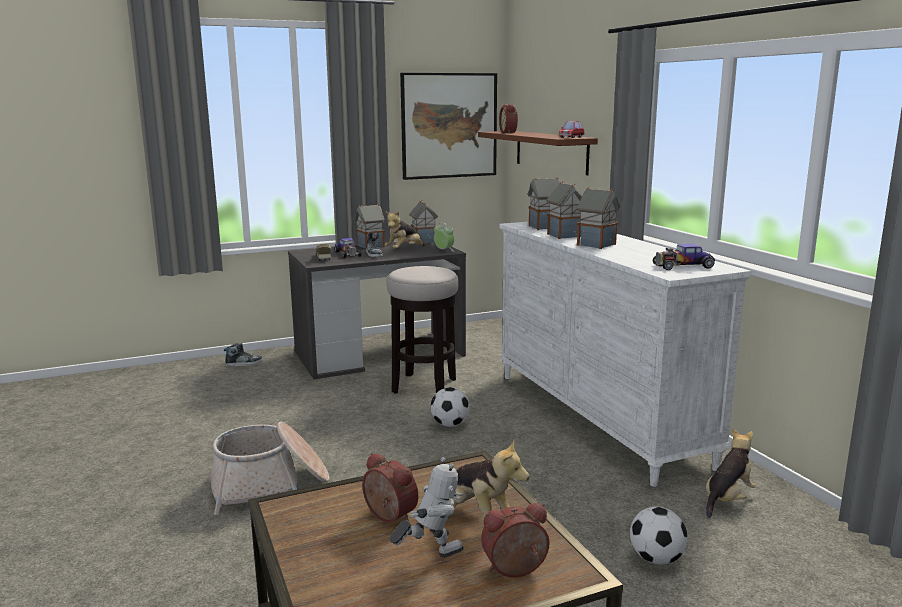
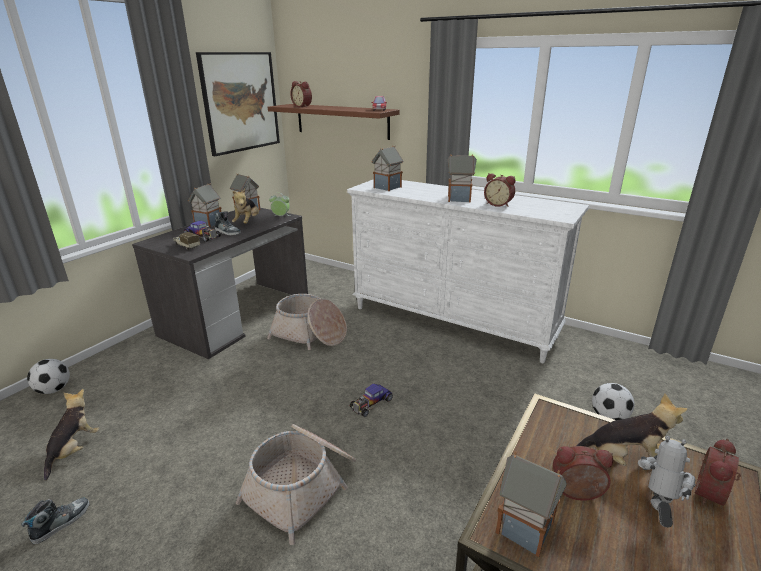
camera: 35 degrees left, 10 degrees up
(244, 363) = (116, 365): shoe -> shoe (61, 522)
(424, 386) = (310, 335): stool -> basket
(450, 424) = (370, 363): football -> football (54, 390)
(565, 236) = (420, 193): toy house -> toy house (526, 528)
(629, 254) = (498, 204): none -> alarm clock
(682, 266) = (550, 209): toy car -> toy car (371, 403)
(727, 499) = (585, 356): plush toy -> plush toy (74, 450)

